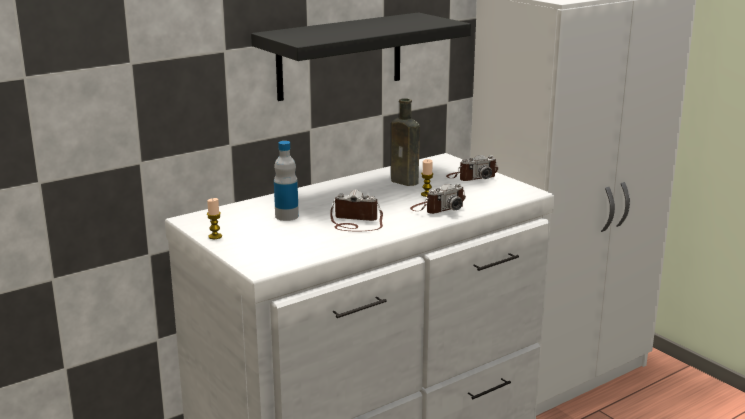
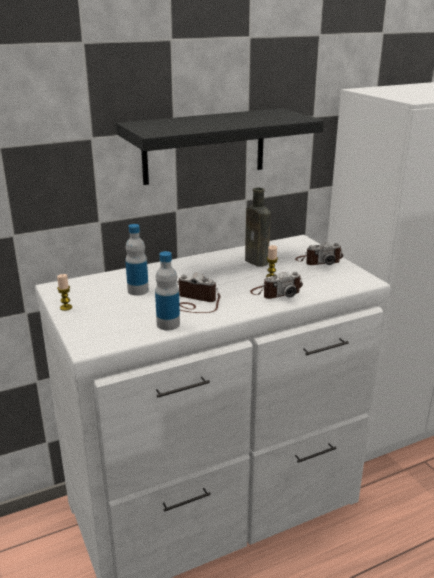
camera: 10 degrees right, 5 degrees up
(336, 243) = (168, 324): none -> bottle

